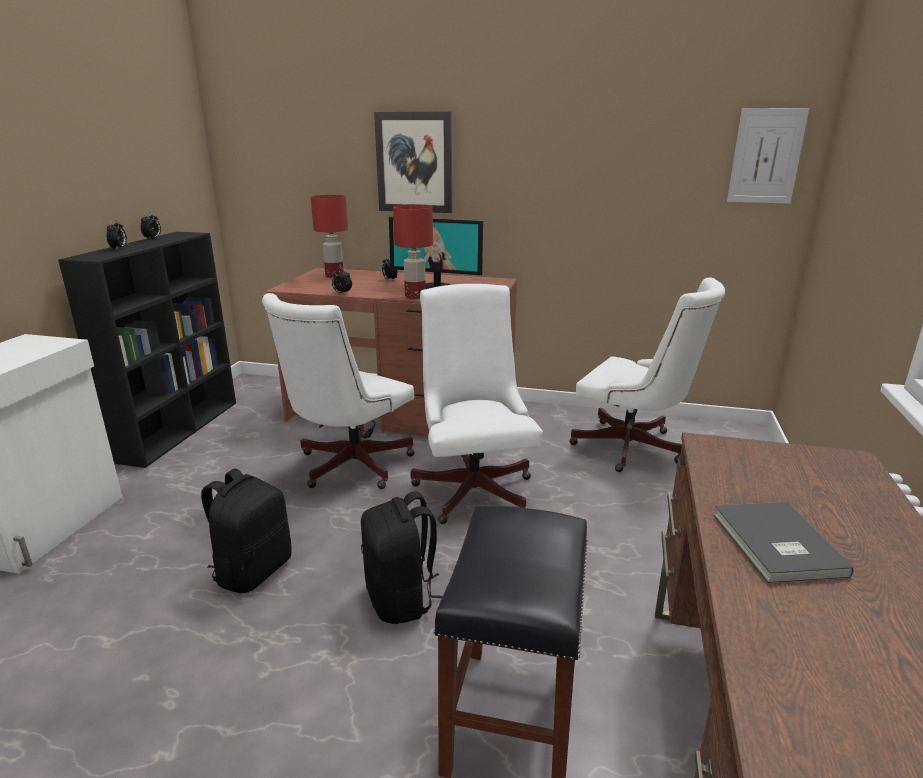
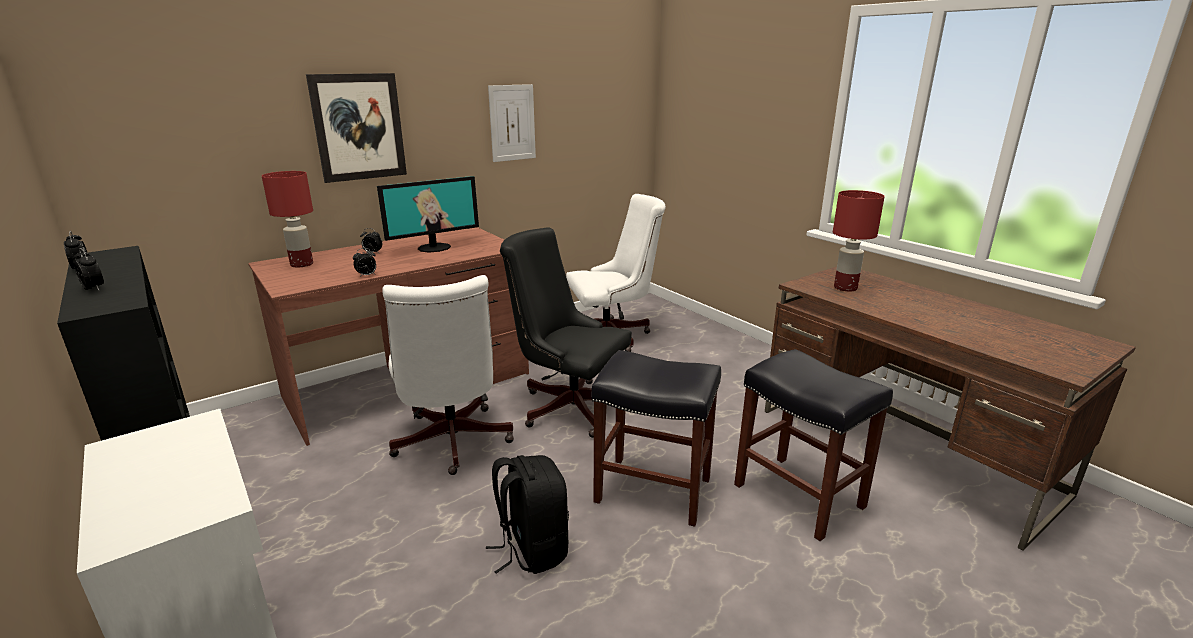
camera: 50 degrees left, 0 degrees up
(402, 599) = (655, 490): black backpack -> black stool
(415, 296) = (443, 259): red table lamp -> red table lamp (846, 288)
(474, 487) = (568, 405): white office chair -> black office chair
(766, 156) = (628, 103): picture -> picture (512, 123)
(775, 545) = (904, 310): grey book -> none

